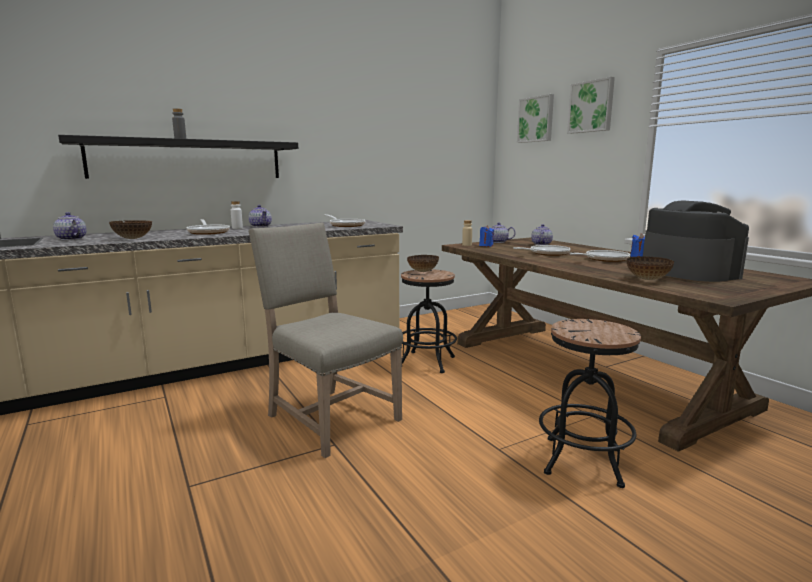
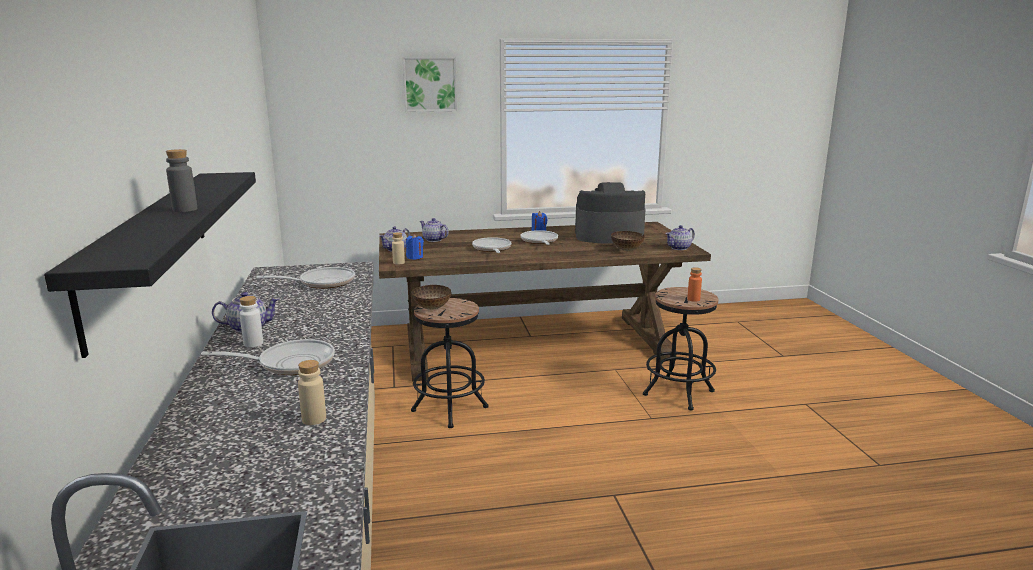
camera: 70 degrees left, 5 degrees up
(71, 239) = (235, 484): teapot -> teapot (679, 248)
(133, 238) = (314, 419): bowl -> beige bottle
(328, 417) = (554, 491): beige chair -> none
(536, 119) = (346, 91): picture -> none
(587, 333) = (693, 299): none -> orange bottle

